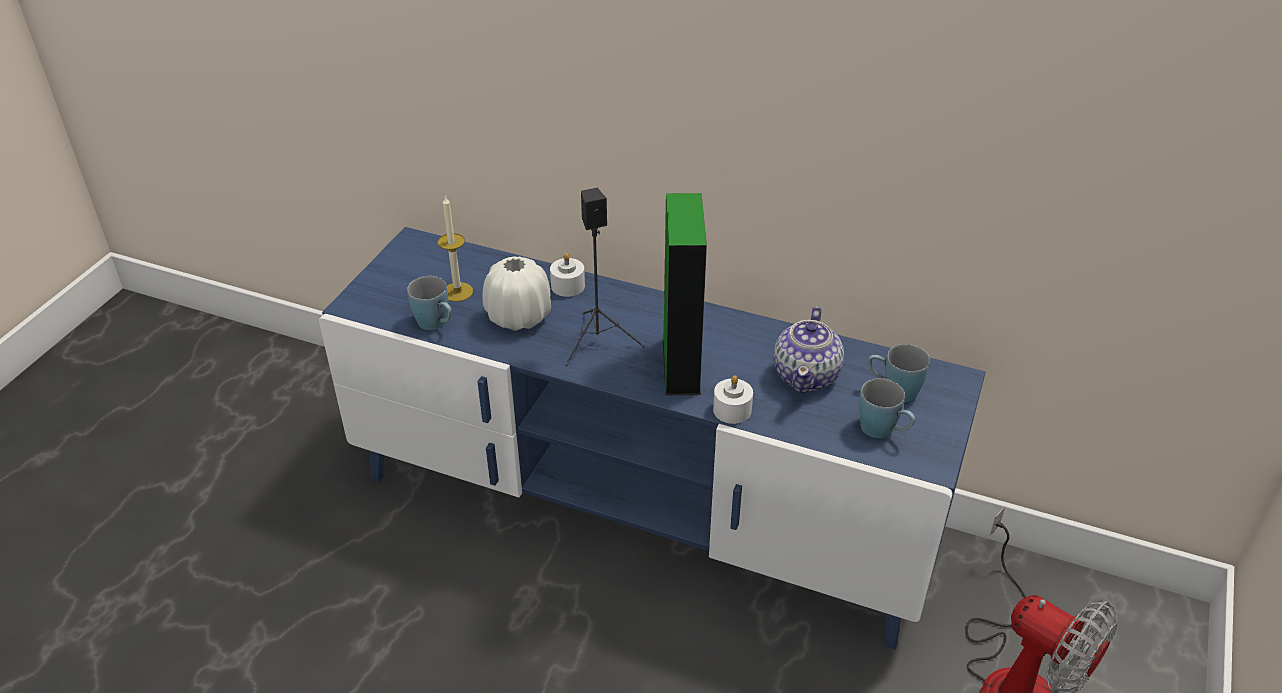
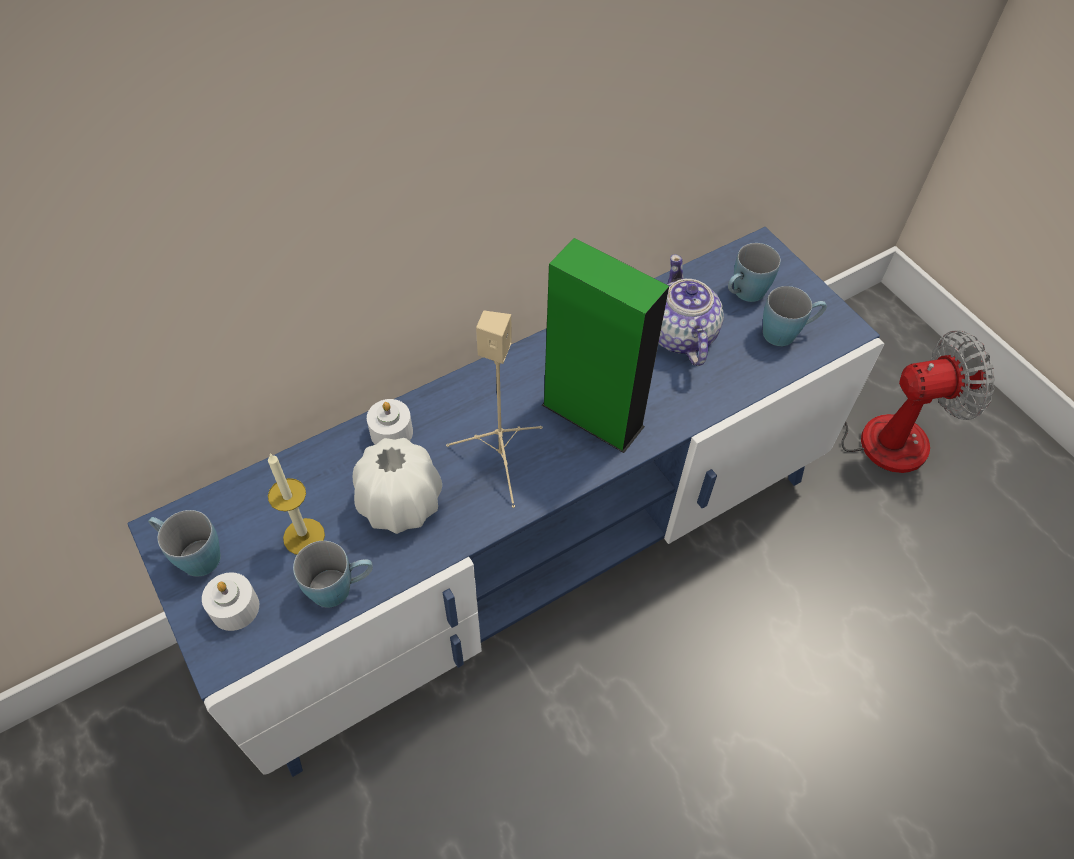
camera: 55 degrees left, 15 degrees up
(406, 259) = (192, 555): none -> blue mug
(599, 341) = (501, 458): black speaker -> beige speaker
(732, 410) = (683, 416): white candle -> white candle (235, 608)
(807, 375) = (680, 336): teapot -> teapot turned 150 degrees counterclockwise

